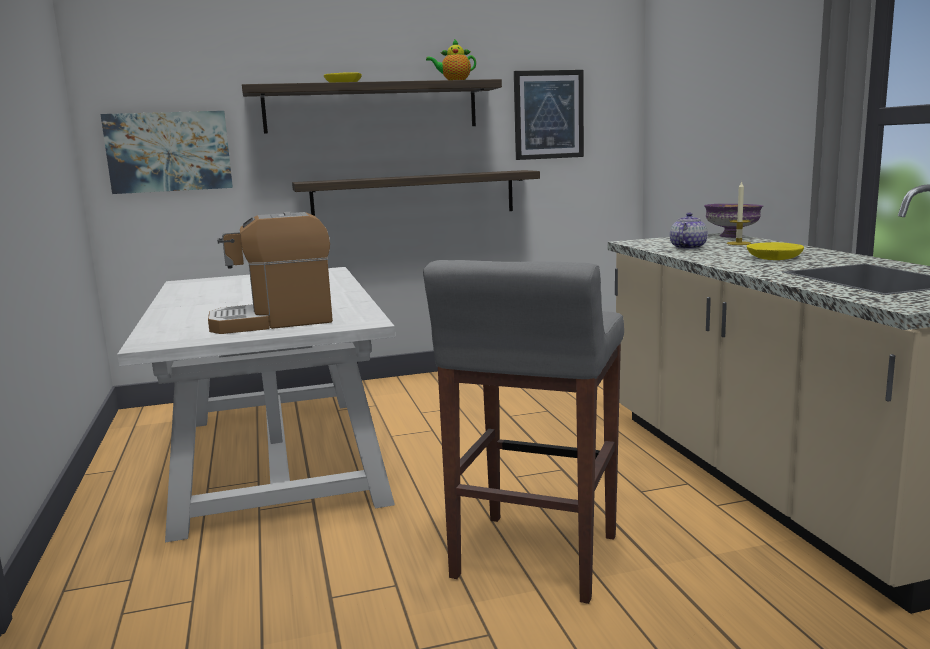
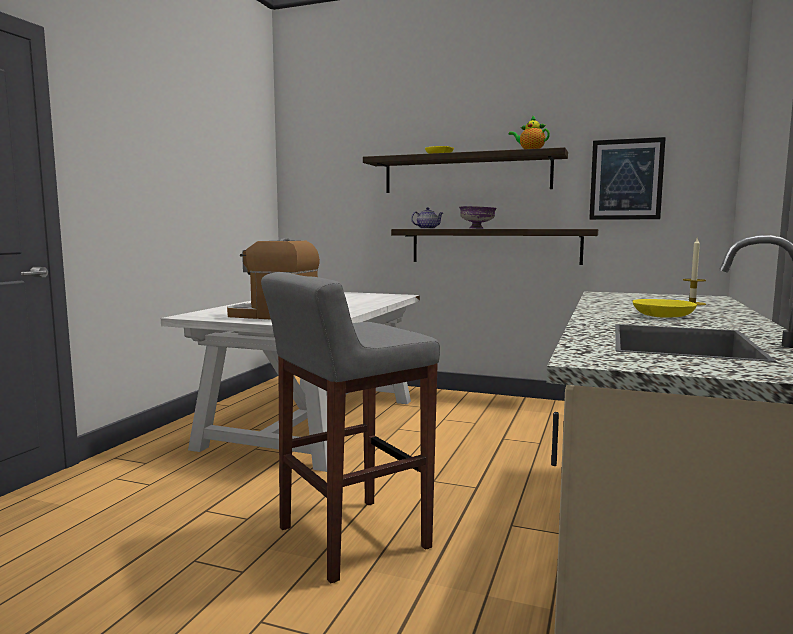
camera: 35 degrees right, 5 degrees down
(169, 152) = (327, 204): picture -> none
(687, 247) = (626, 301): teapot -> teapot (427, 228)
(731, 236) = (714, 299): purple bowl -> purple bowl (477, 228)

